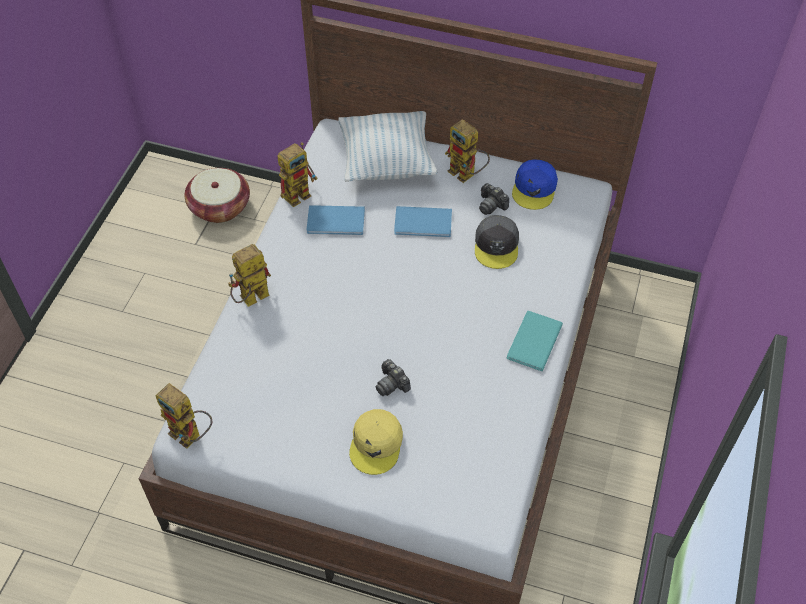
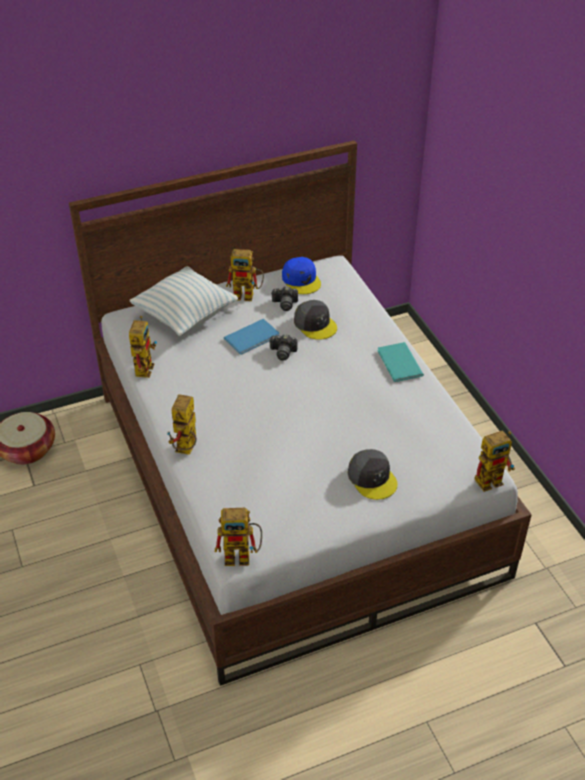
camera: 40 degrees left, 10 degrees down
(337, 222) = (192, 369): blue book -> none
(376, 444) = (372, 478): yellow cap -> grey cap
(392, 384) = (341, 439): camera -> camera (283, 352)
(490, 530) = (493, 479): none -> toy robot

